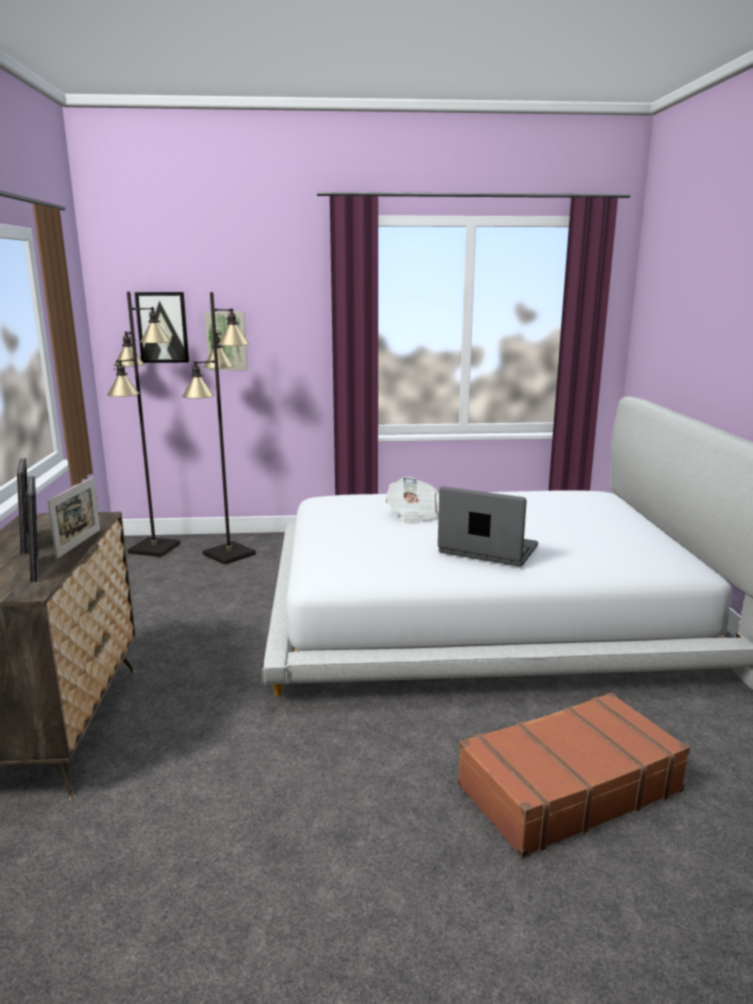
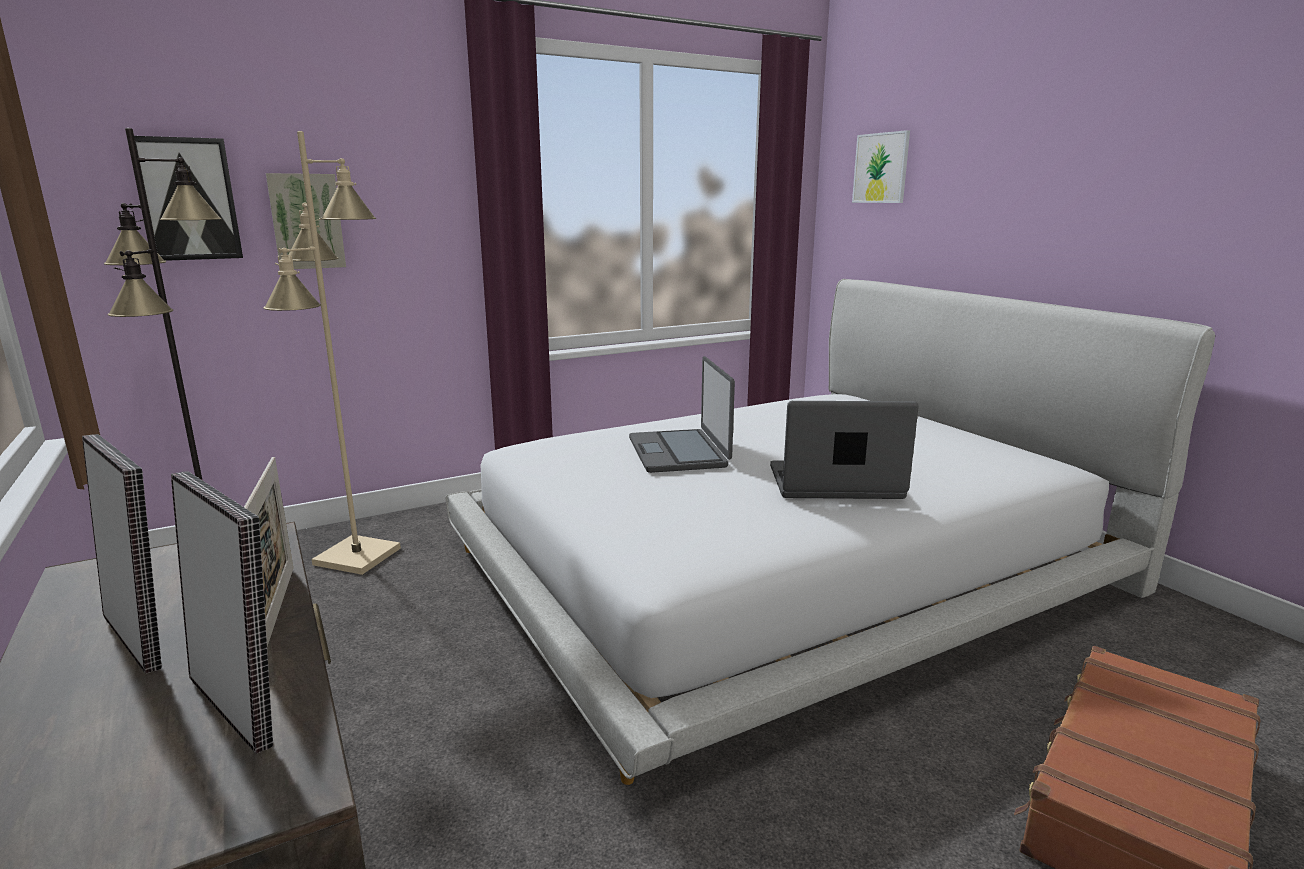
camera: 25 degrees left, 0 degrees up
(229, 554) = (357, 557): black floor lamp -> beige floor lamp
(412, 515) = (679, 452): newspaper -> laptop
(664, 305) = (881, 168): none -> picture

